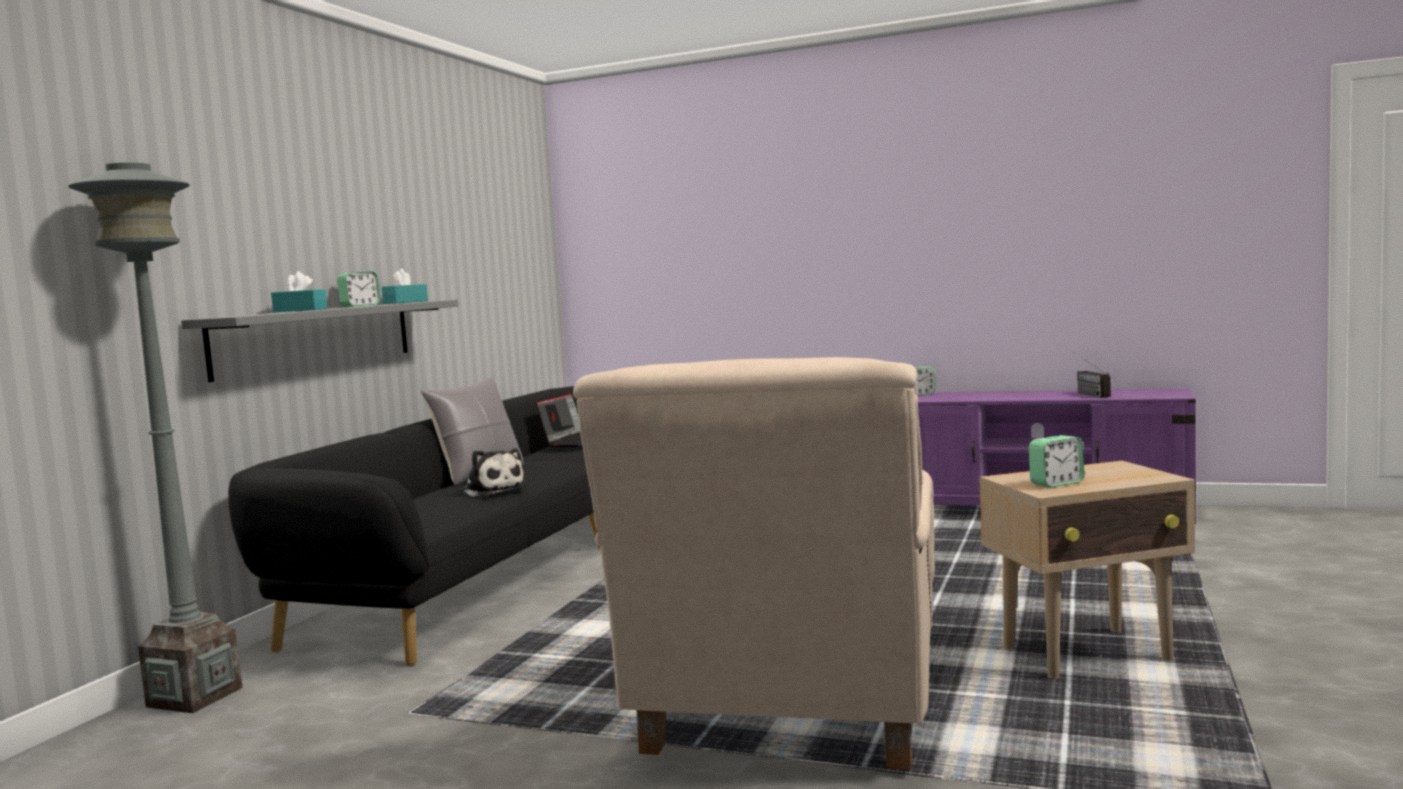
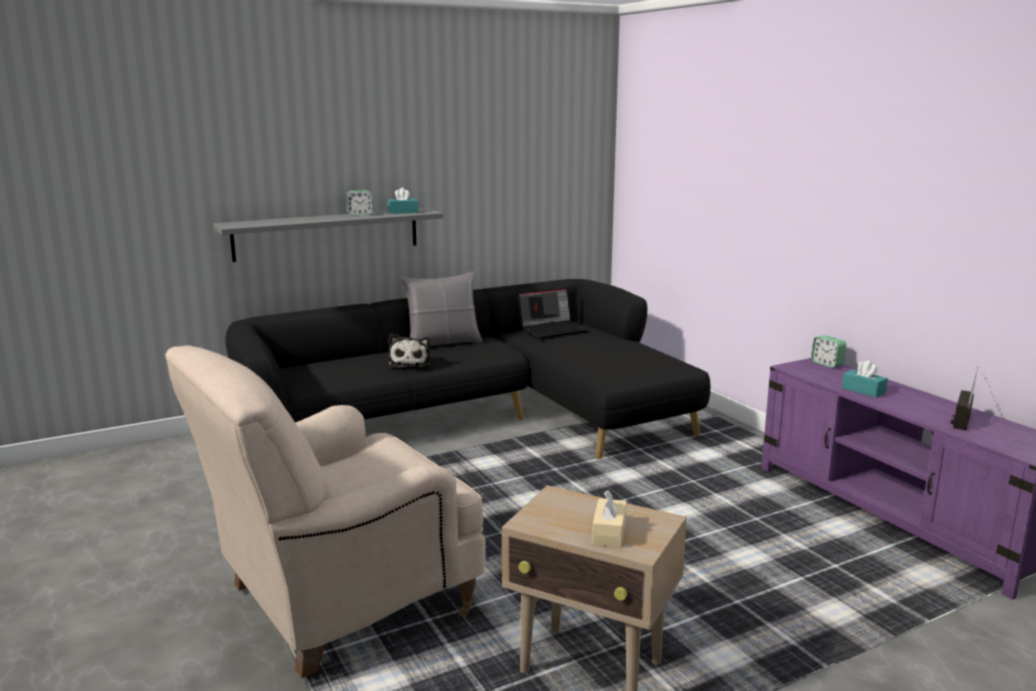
camera: 40 degrees right, 10 degrees up
(194, 697) = (186, 446): grey floor lamp -> none
(300, 310) = (295, 220): turquoise tissue box -> turquoise tissue box (863, 390)
(1056, 483) = (559, 518): alarm clock -> none
(1113, 478) = (609, 532): none -> beige tissue box

